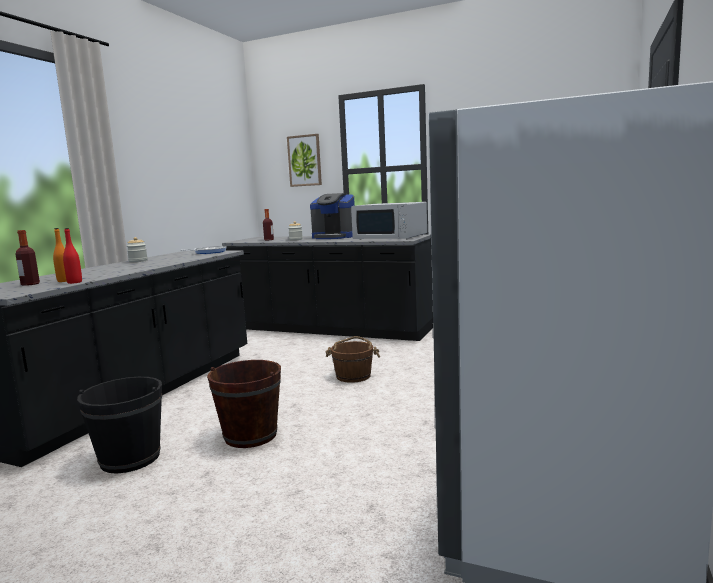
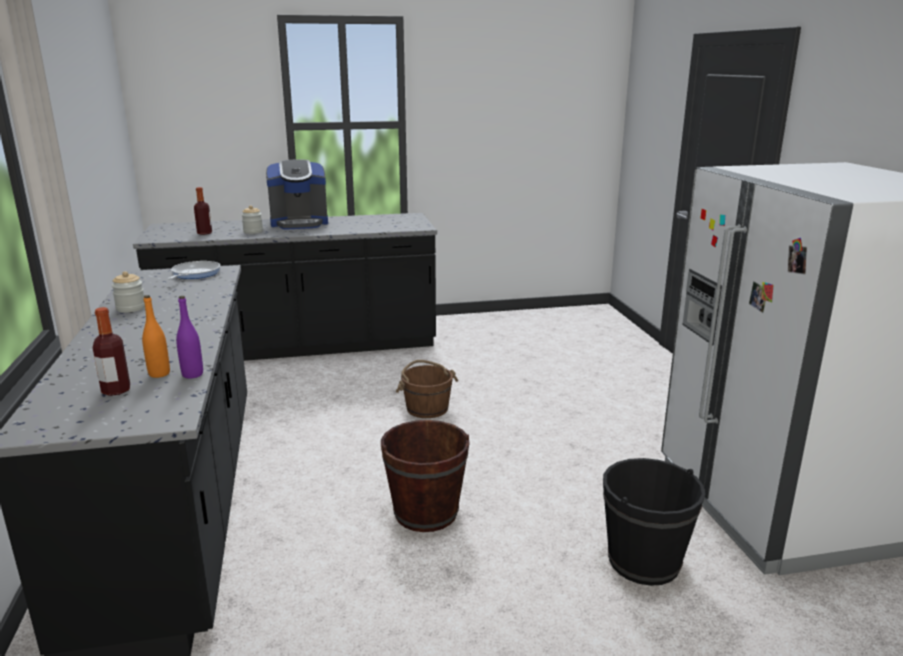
camera: 35 degrees left, 10 degrees up
(74, 282) = (192, 374): red bottle -> purple bottle
(130, 458) = (328, 588): black bucket -> black bucket (643, 561)
(304, 160) = (222, 107): picture -> none
(391, 237) = (387, 222): white microwave -> none

